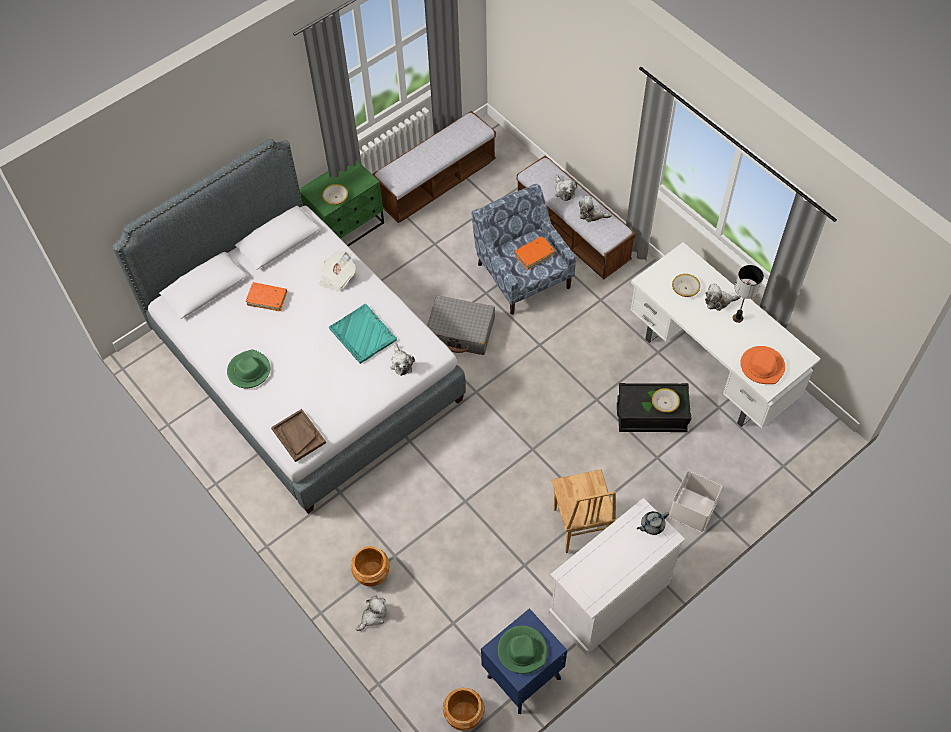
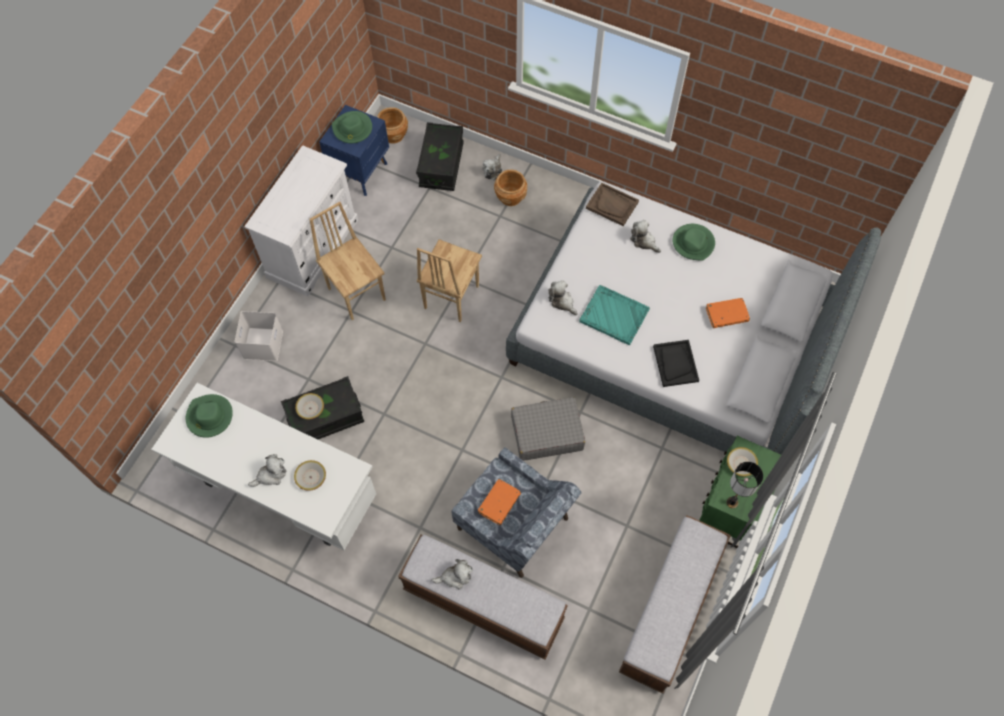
camera: 155 degrees right, 5 degrees up
(337, 277) = (675, 364): newspaper -> black tray
(427, 647) = (441, 165): none -> black storage box
(487, 486) = (450, 297): none -> brown chair
(564, 191) = (500, 598): plush toy -> plush toy (644, 241)
(652, 525) = (275, 226): grey teapot -> none
(738, 318) = (246, 462): table lamp -> table lamp (732, 502)
(762, 366) = (209, 417): orange hat -> green hat

